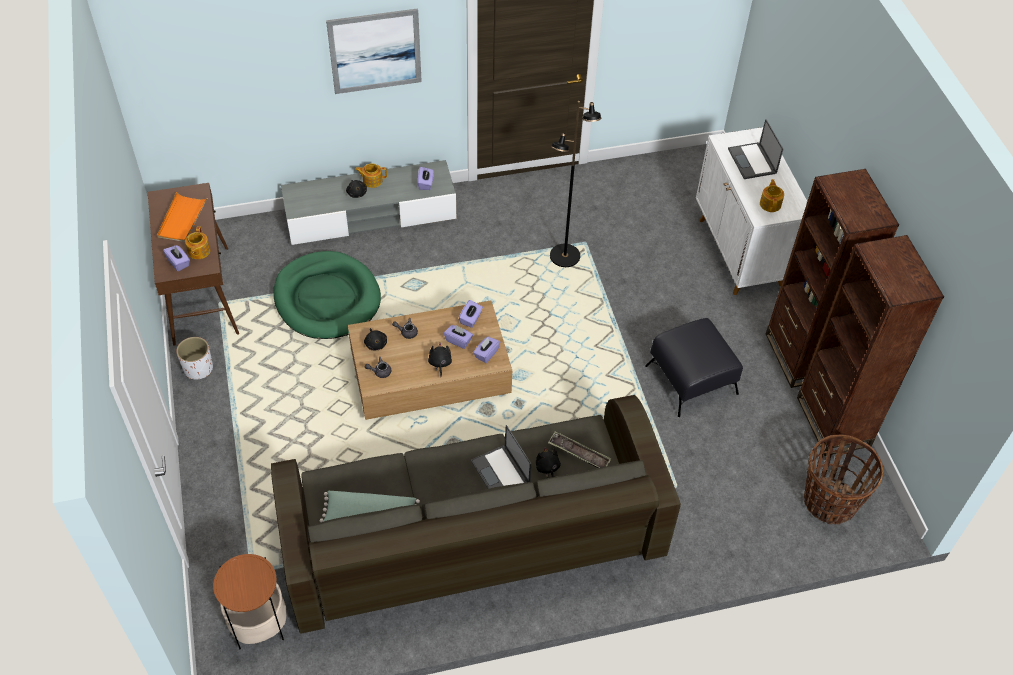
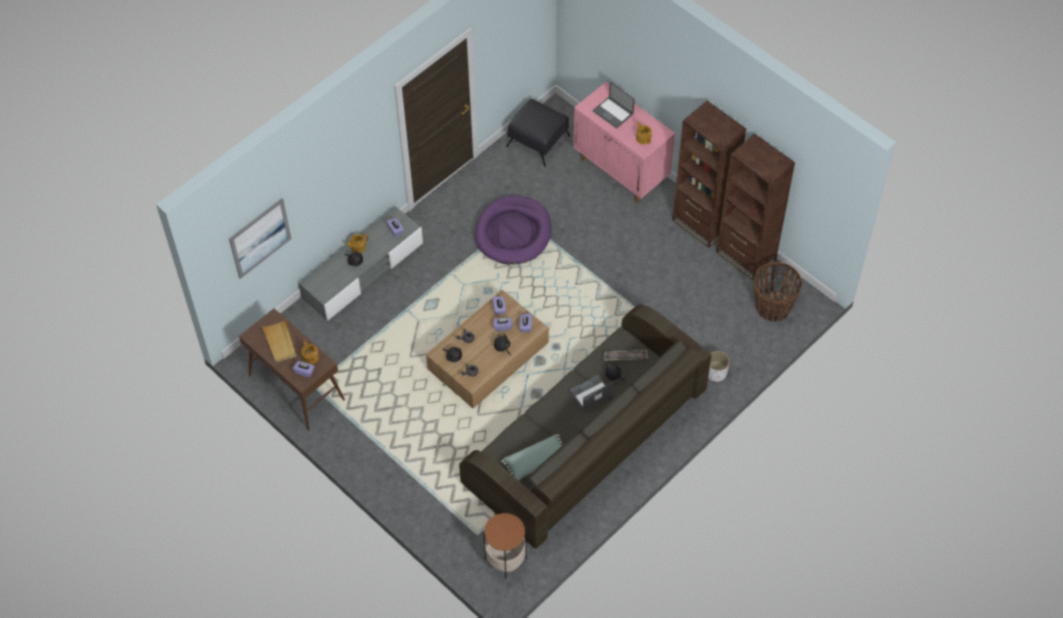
camera: 30 degrees left, 5 degrees up
(182, 219) = (280, 342): orange tray -> beige tray
(198, 369) = (338, 436): white planter -> white planter (716, 373)
(327, 299) = (382, 344): green dog bed -> none
(375, 51) = (347, 163): picture -> picture (260, 238)
(501, 473) = (590, 393): laptop -> laptop turned 120 degrees clockwise
(565, 257) = (513, 233): black floor lamp -> purple dog bed
(691, 380) = (648, 275): black ottoman -> black ottoman (538, 141)
(740, 252) = (622, 171): white cabinet -> pink cabinet

